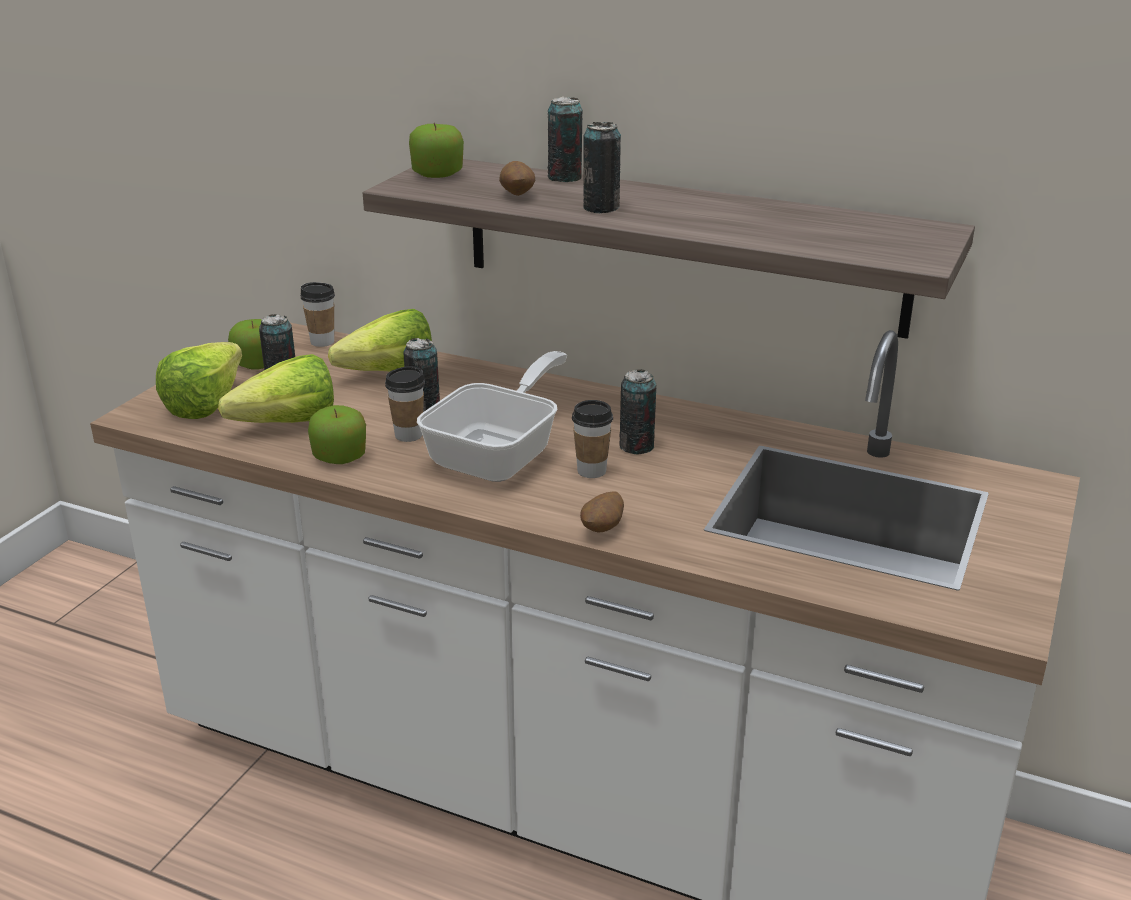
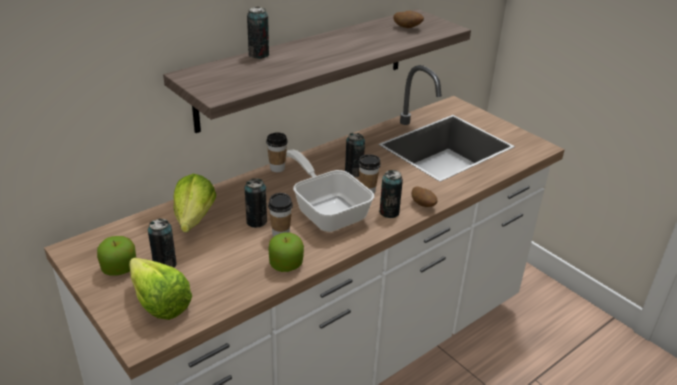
camera: 65 degrees left, 5 degrees up
(278, 425) = (222, 279): lettuce -> none
(322, 342) = (115, 234): cup -> cup (277, 168)
(437, 174) = (207, 81): apple -> none
(517, 195) = (273, 71): potato -> potato (407, 28)
(601, 208) = (319, 60): can -> can (389, 212)

